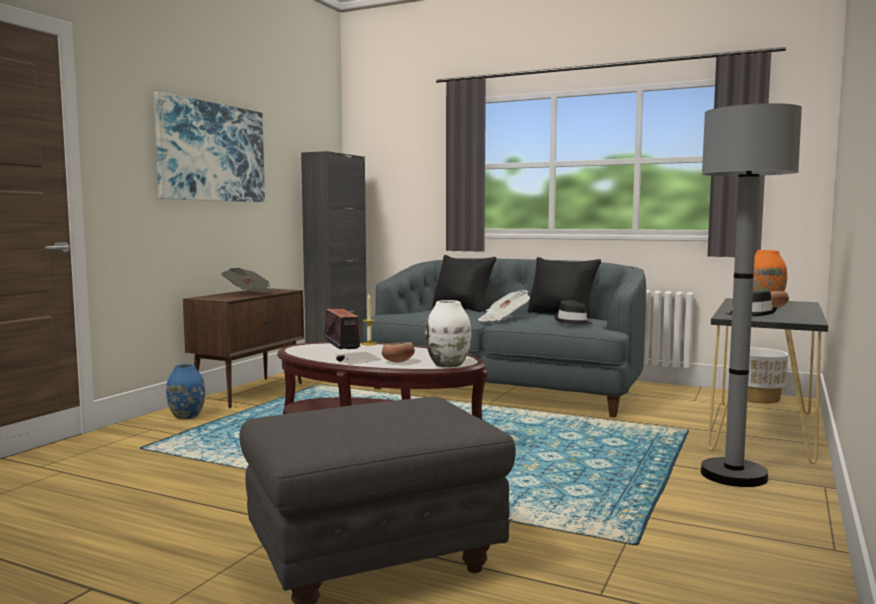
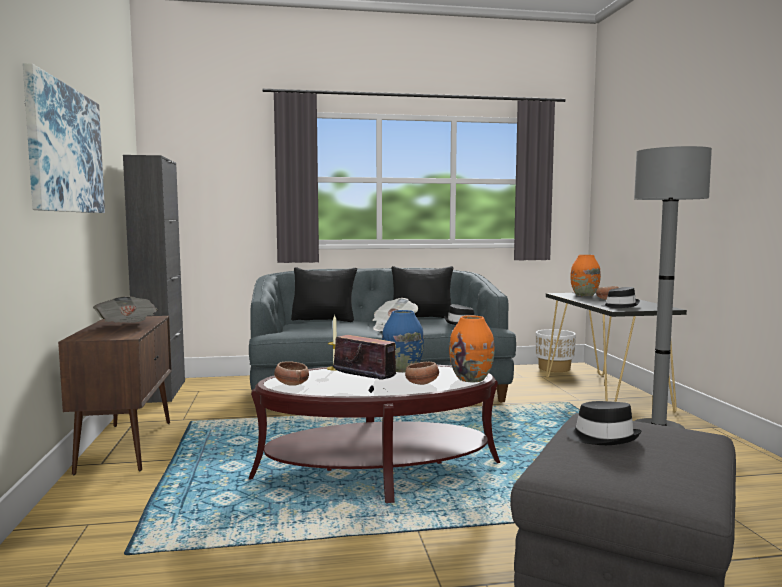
camera: 35 degrees left, 0 degrees up
(186, 416) = (102, 495): blue vase -> blue vase (402, 369)
(306, 349) = (291, 384): none -> bowl
(373, 408) = (603, 437): none -> black hat
(448, 365) = (471, 379): white vase -> orange vase

